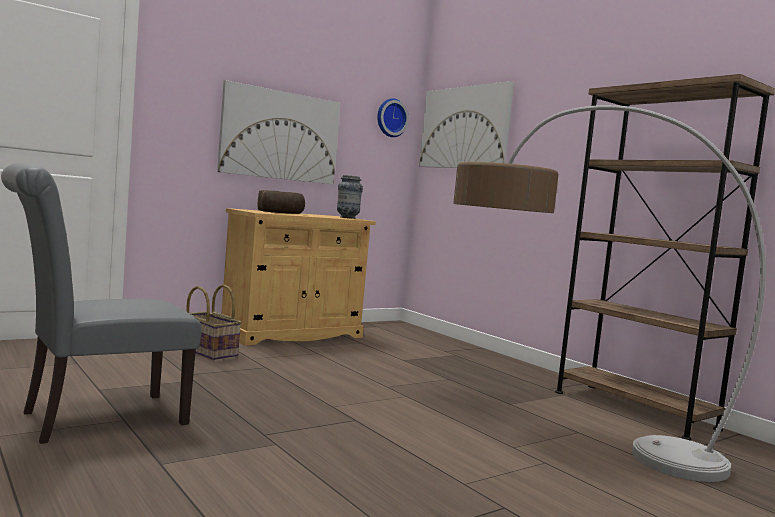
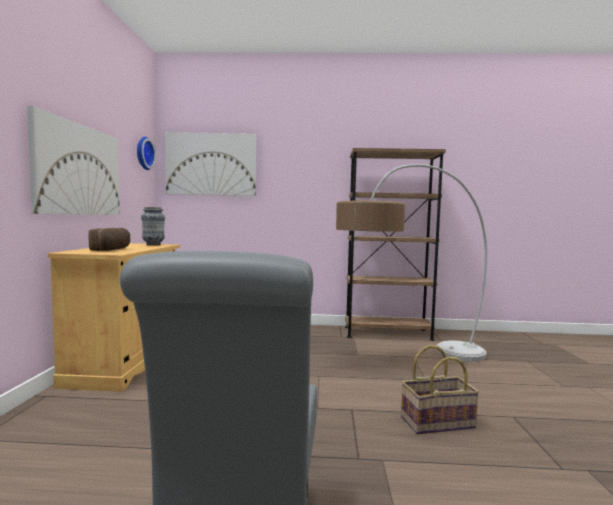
camera: 50 degrees left, 0 degrees up
(209, 351) = (111, 414): basket -> basket (437, 422)

